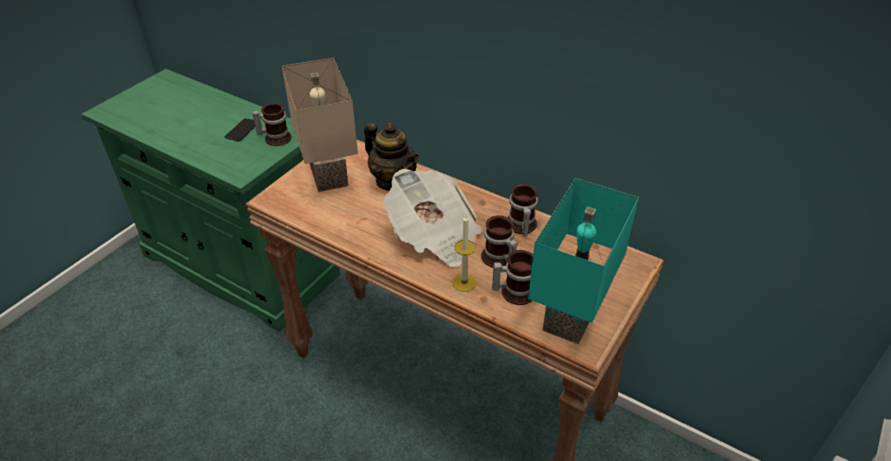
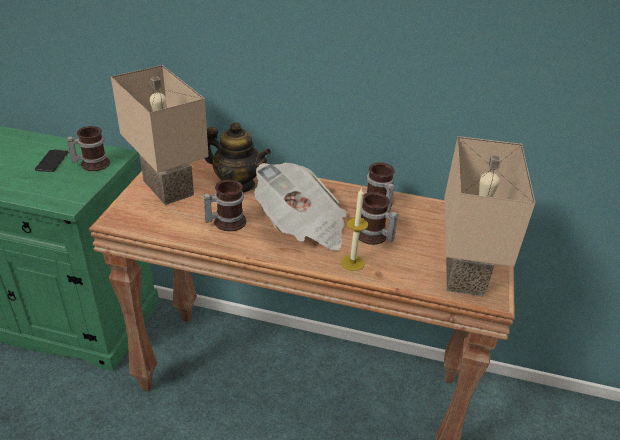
camera: 20 degrees left, 5 degrees down
(514, 291) = (403, 261): mug -> mug (226, 221)
(568, 314) = (461, 272): turquoise table lamp -> beige table lamp

